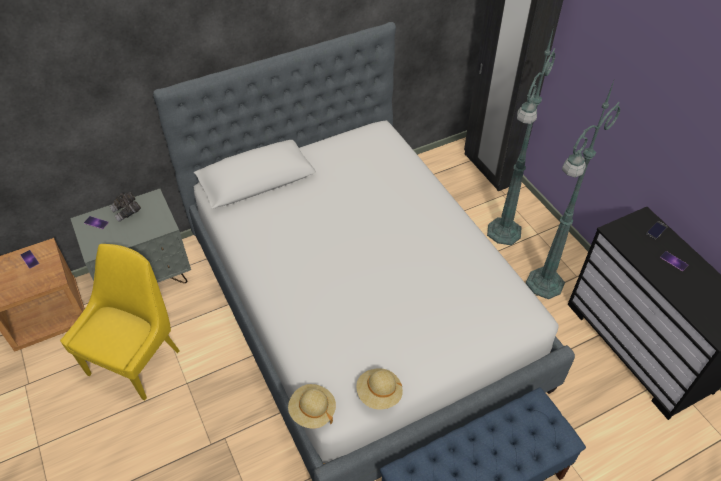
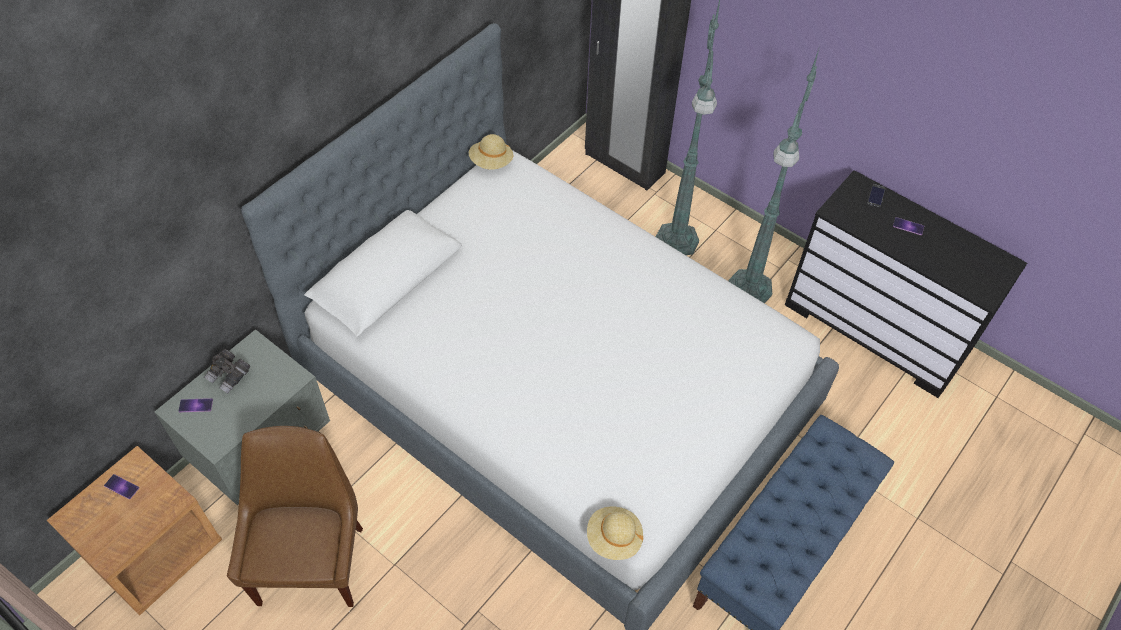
camera: 25 degrees left, 5 degrees up
(136, 359) = (312, 561): yellow chair -> brown chair
(379, 394) = (676, 490): beige hat -> beige hat (491, 162)

